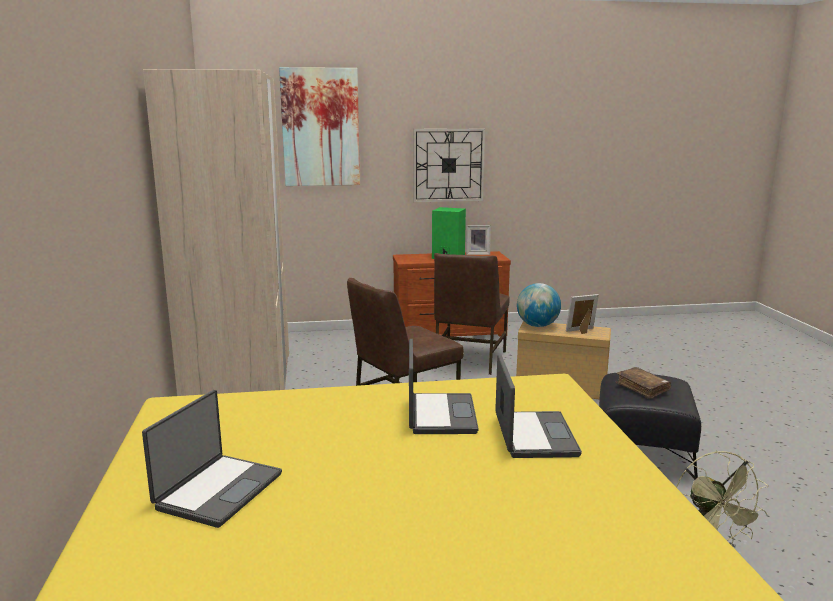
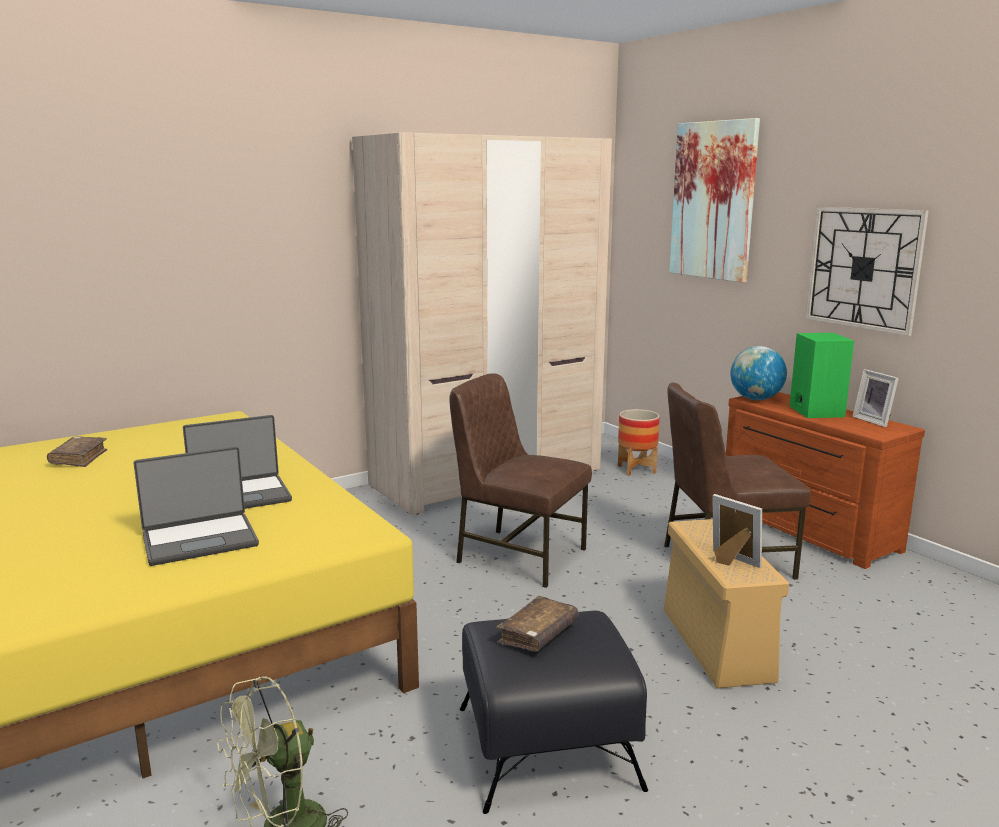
camera: 65 degrees right, 0 degrees up
(217, 490) = (79, 458): laptop -> brown book
(306, 344) = (636, 469): none -> planter
(537, 326) = (709, 529): globe -> globe (755, 399)

